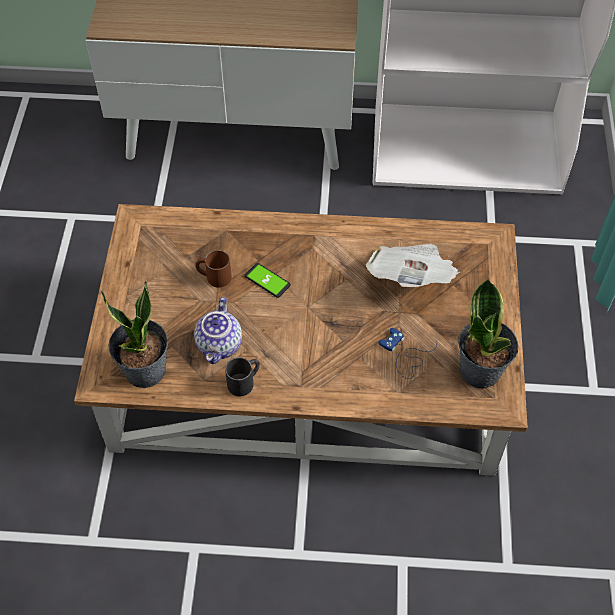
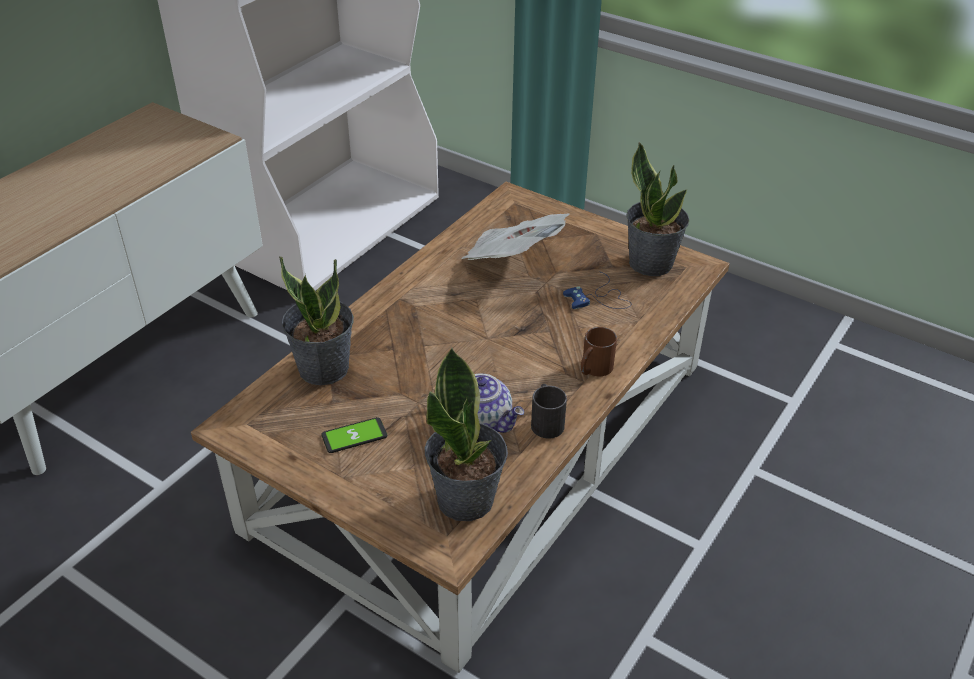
camera: 60 degrees left, 15 degrees down
(214, 233) = (323, 367): none -> potted plant
(214, 276) = (383, 391): brown mug -> brown mug (593, 369)
(267, 281) = (427, 353): phone -> phone (354, 436)

